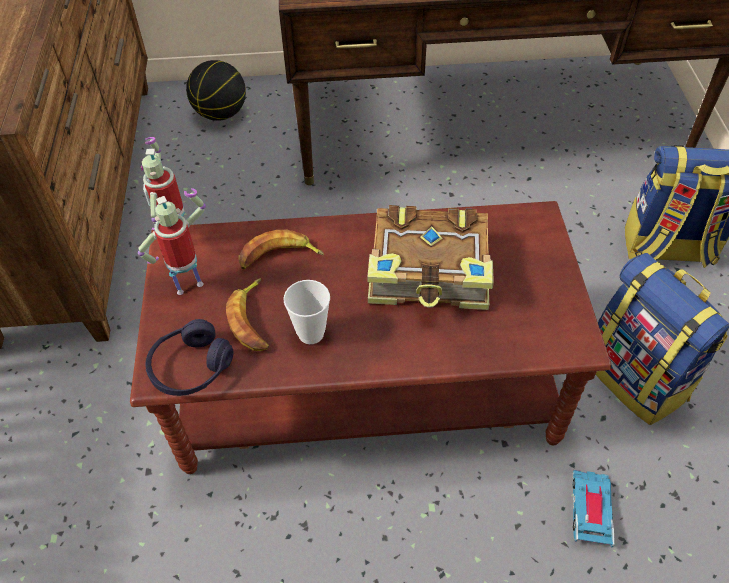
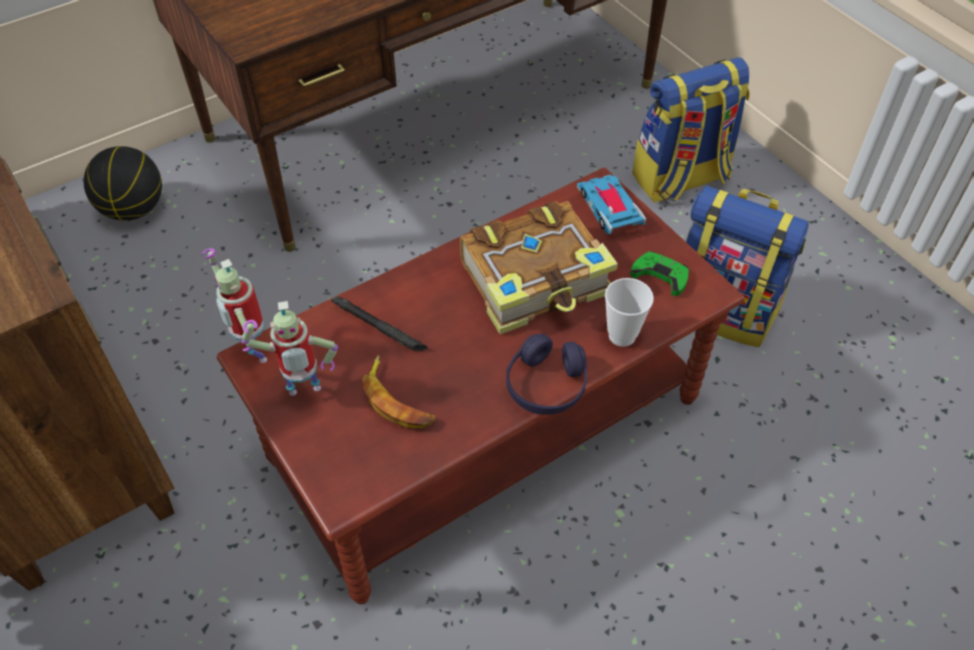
camera: 30 degrees left, 0 degrees up
(189, 284) = (304, 394): toy robot -> toy robot turned 135 degrees counterclockwise
(191, 367) = (368, 474): purple headphones -> purple headphones (546, 385)
(279, 257) = (378, 327): banana -> black flashlight
(311, 333) = (465, 387): cup -> cup (622, 335)
(543, 313) = (660, 275): none -> green game controller
(590, 509) = (754, 445): toy car -> toy car (609, 208)

